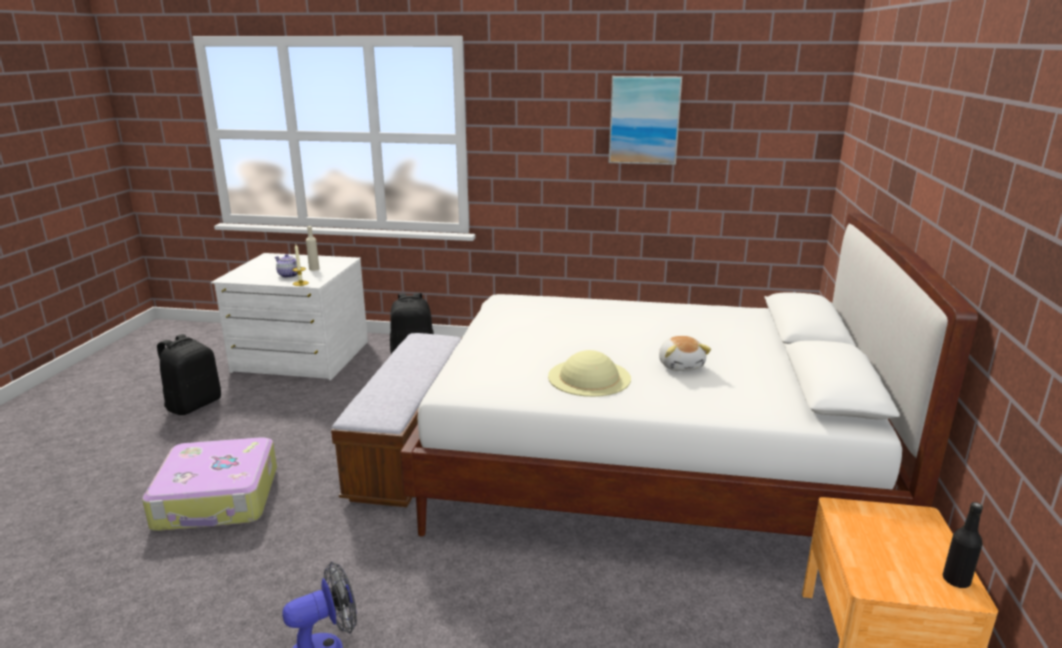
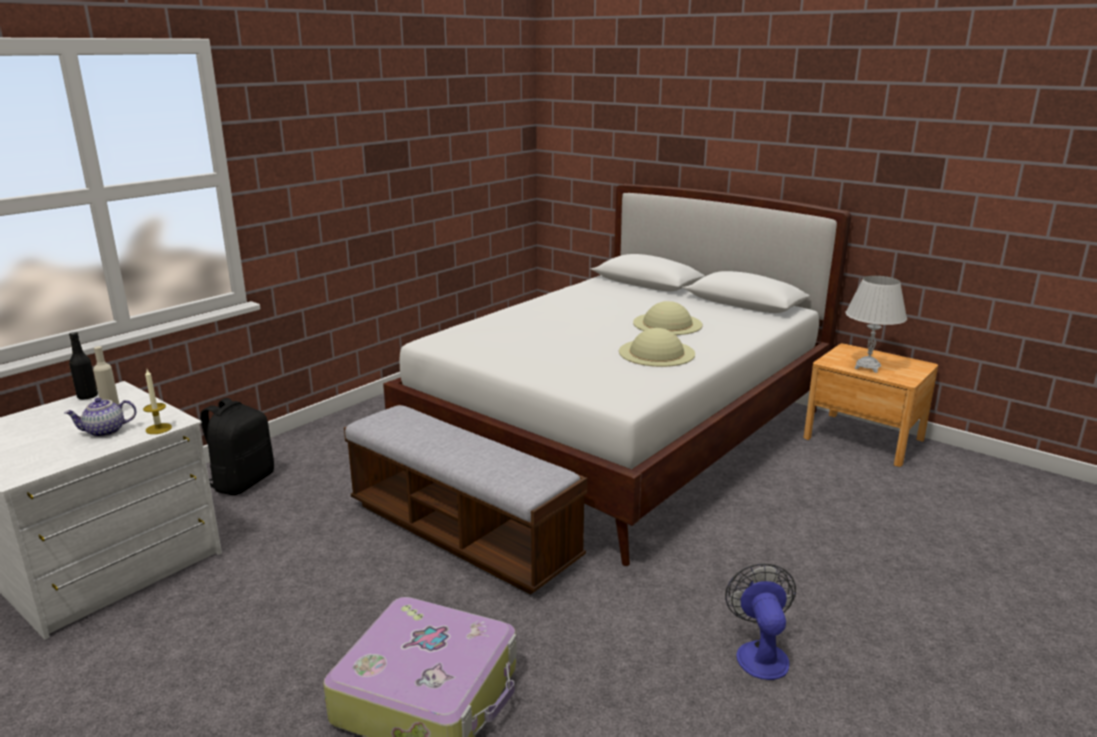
camera: 60 degrees left, 0 degrees up
(194, 405) = (109, 691): black backpack -> none
(644, 120) = (406, 130): picture -> none
(681, 365) = (667, 323): plush toy -> beige hat
(871, 543) = (867, 367): none -> white table lamp
(956, 580) = (909, 362): black bottle -> black bottle (87, 396)

